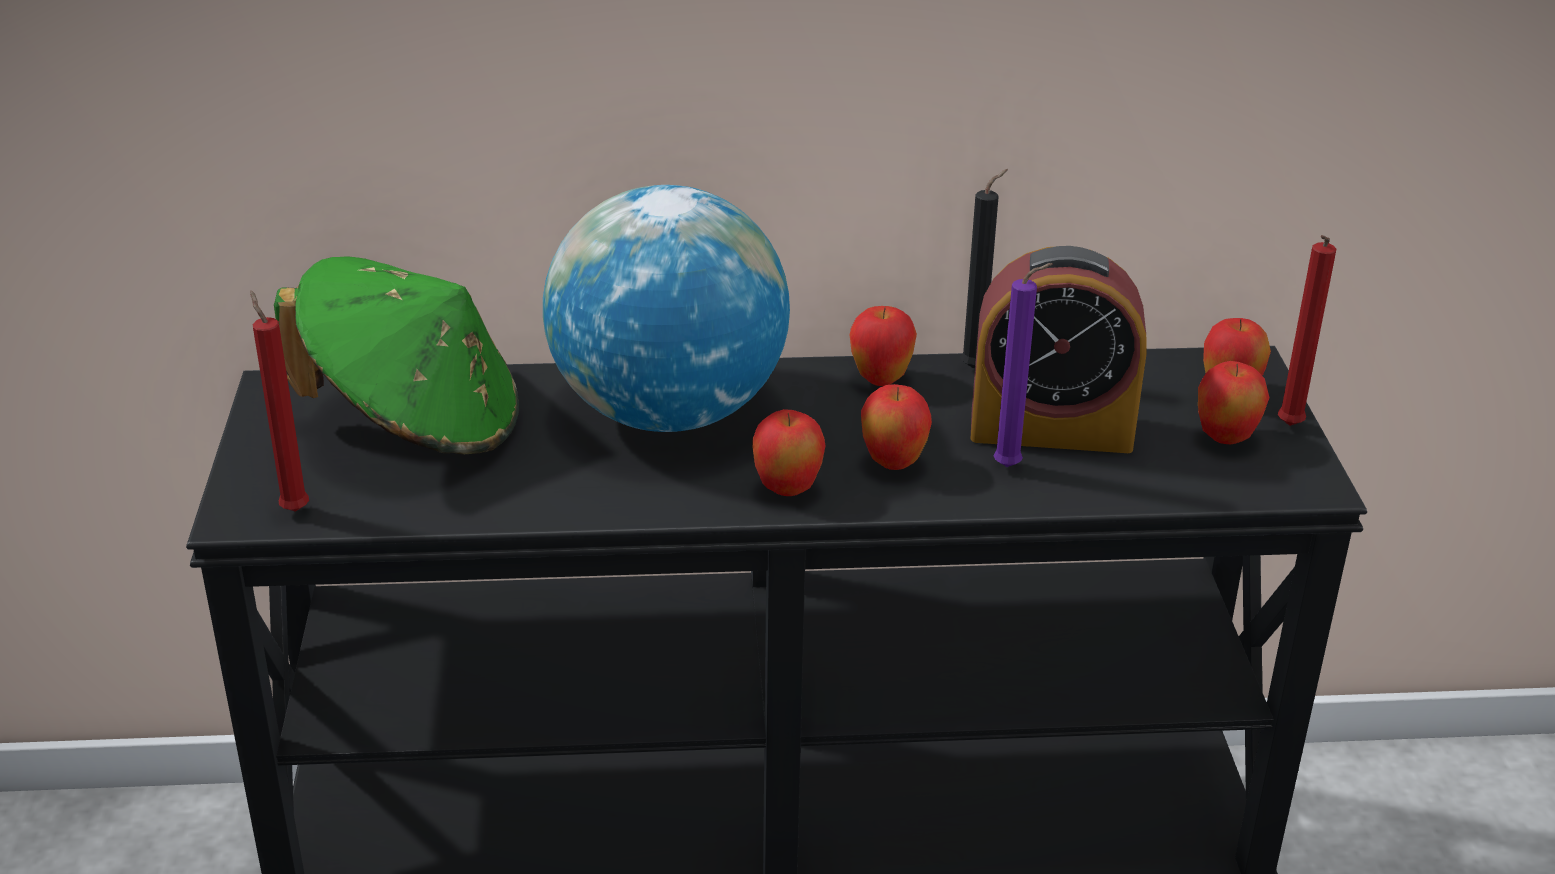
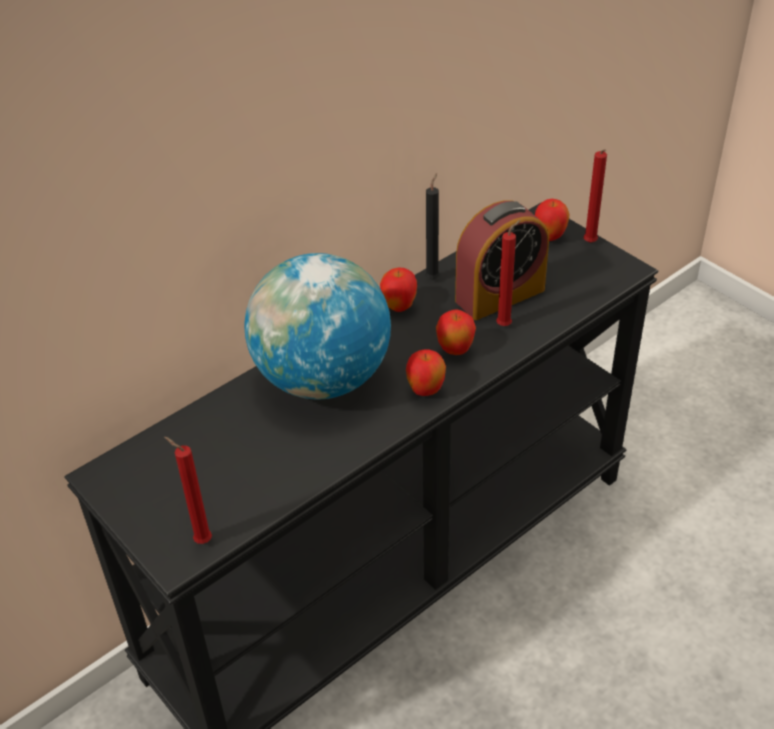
camera: 35 degrees left, 10 degrees up
(415, 423) = (202, 454): green hat -> none
(1012, 467) = (506, 325): purple candle -> red candle
(1225, 439) = (573, 263): apple -> none

